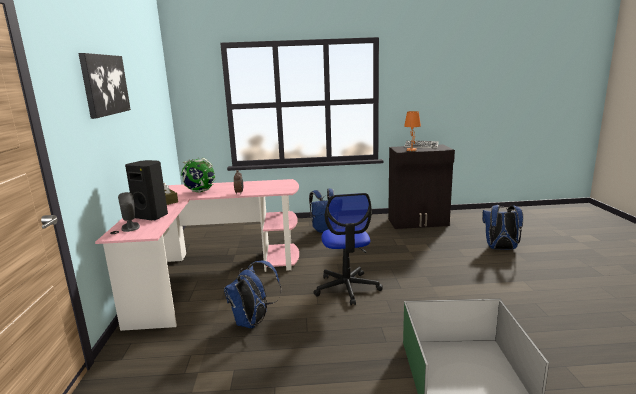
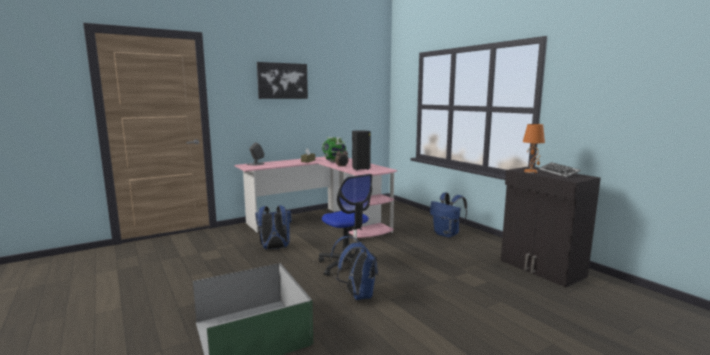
camera: 60 degrees right, 5 degrees down
(152, 216) = (278, 163): black speaker -> black speaker (361, 168)
(347, 288) = (347, 265): office chair -> office chair turned 90 degrees counterclockwise
(500, 248) = (547, 329): blue backpack -> blue backpack (357, 295)

